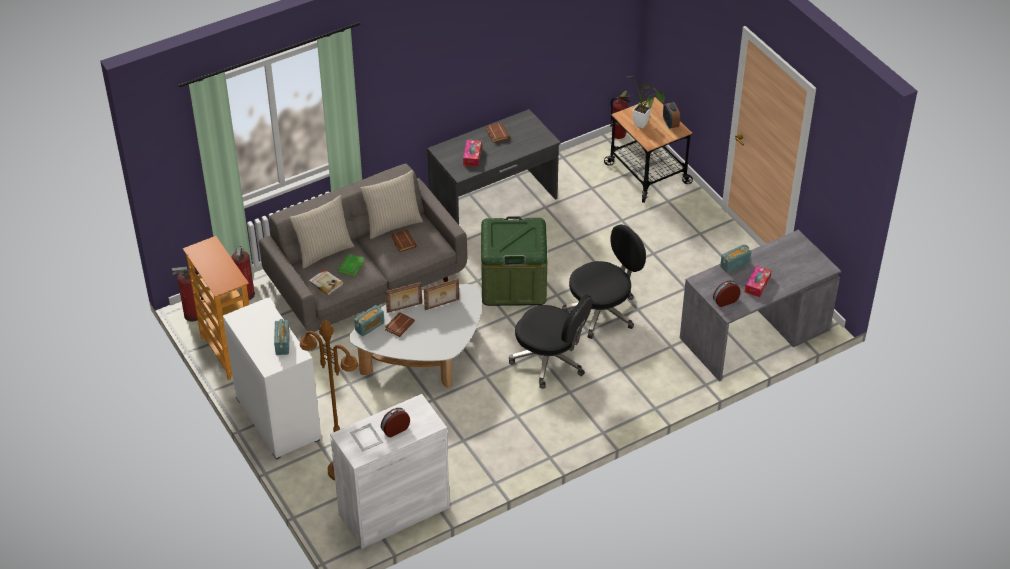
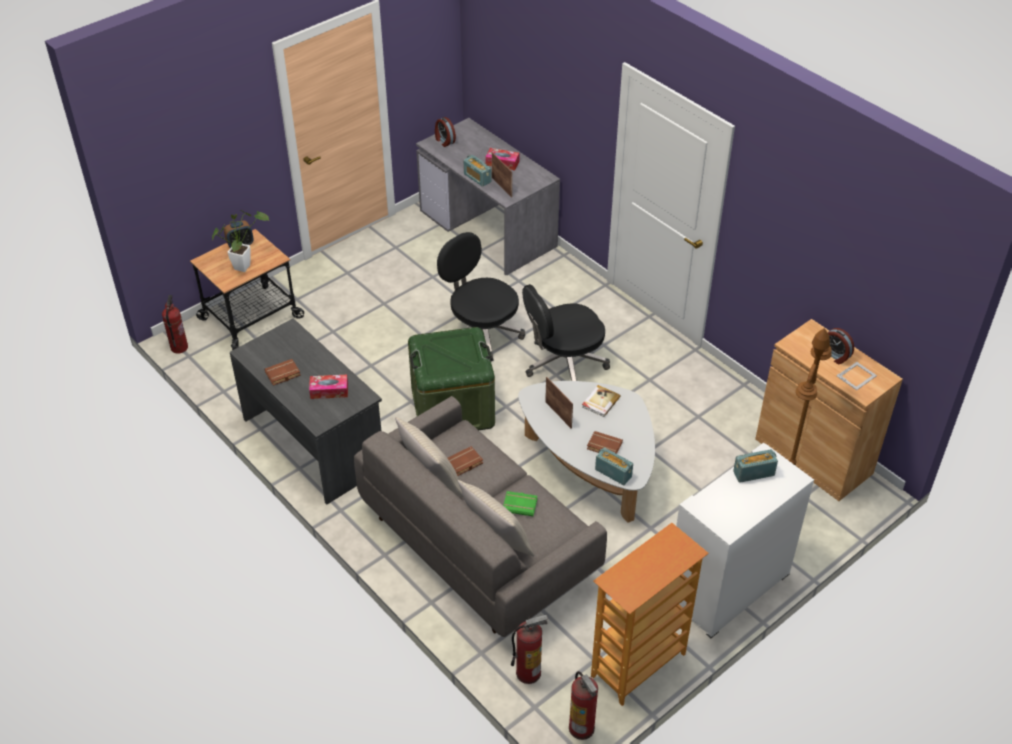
camera: 100 degrees left, 0 degrees up
(326, 283) = (555, 526): book -> book (600, 402)
(394, 511) = (813, 456): white cabinet -> brown cabinet
(404, 308) = (573, 446): picture frame -> picture frame (502, 187)
(550, 361) = (564, 364): black office chair -> black office chair turned 135 degrees counterclockwise
(725, 301) = (530, 181): alarm clock -> alarm clock (444, 141)

